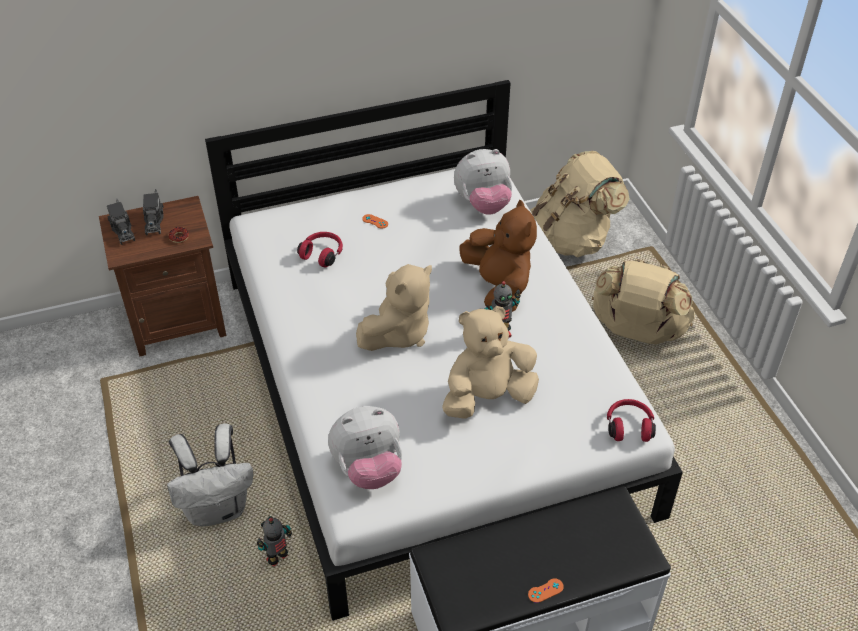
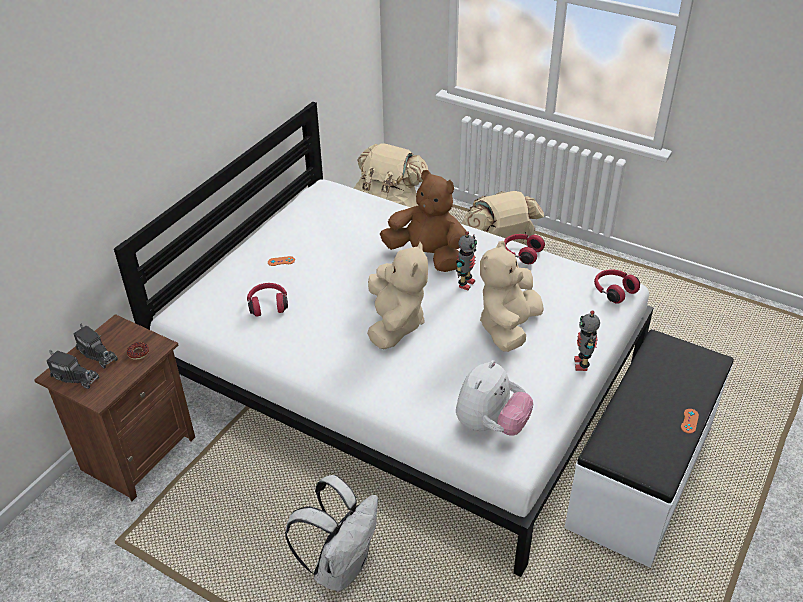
camera: 40 degrees left, 5 degrees down
(278, 559) = (431, 566): toy robot -> toy robot (582, 364)
(483, 204) = (349, 209): plush toy -> none
(586, 336) = (521, 254): none -> red headphones

